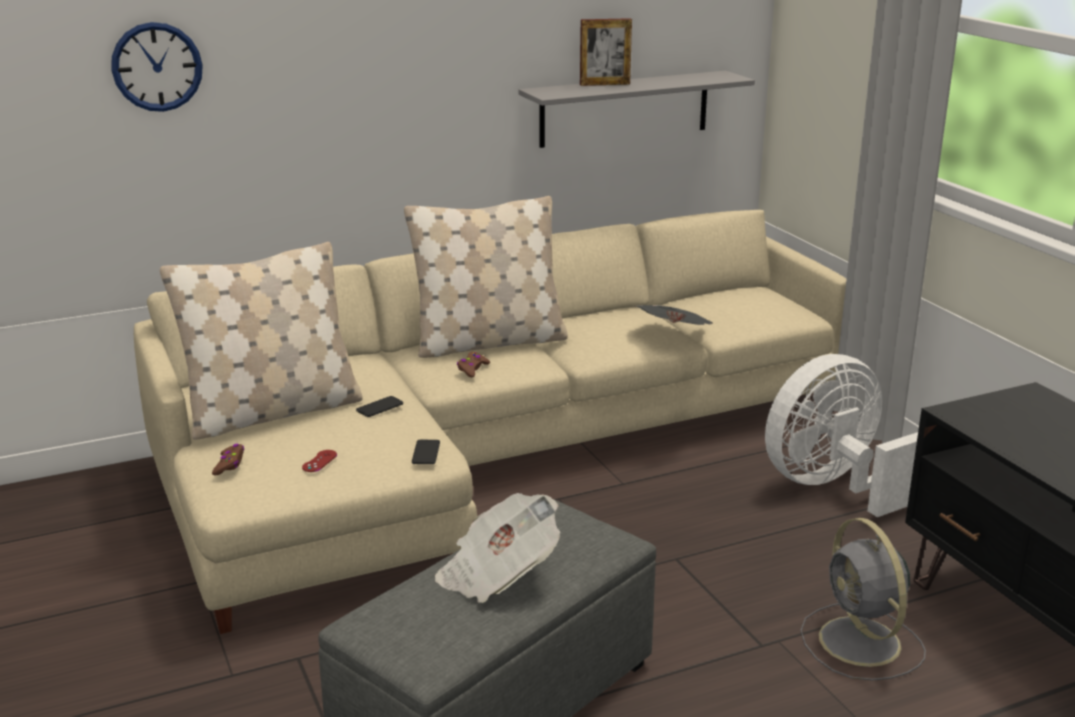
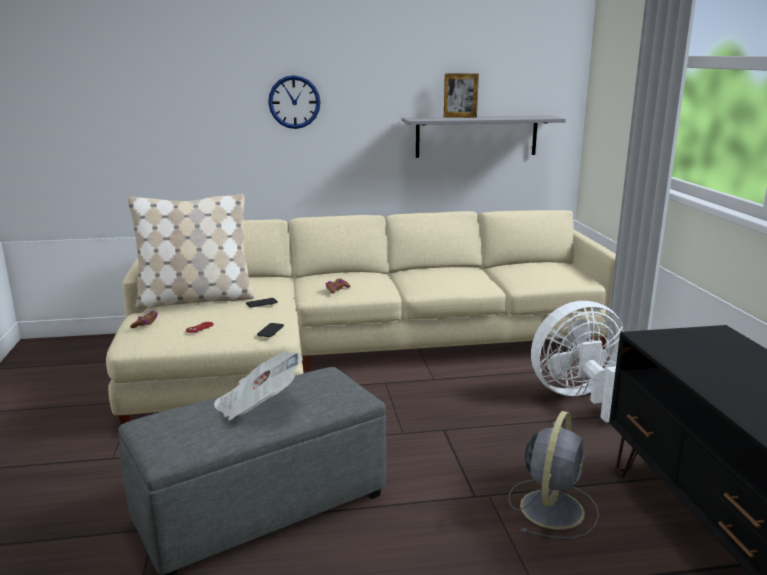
camera: 15 degrees right, 5 degrees down
(157, 67) = (166, 87): wall clock -> wall clock (294, 102)
(488, 342) = (359, 276): beige pillow -> none
(675, 336) = (485, 283): newspaper -> none
(861, 644) = (552, 507): grey fan -> grey fan turned 150 degrees counterclockwise

